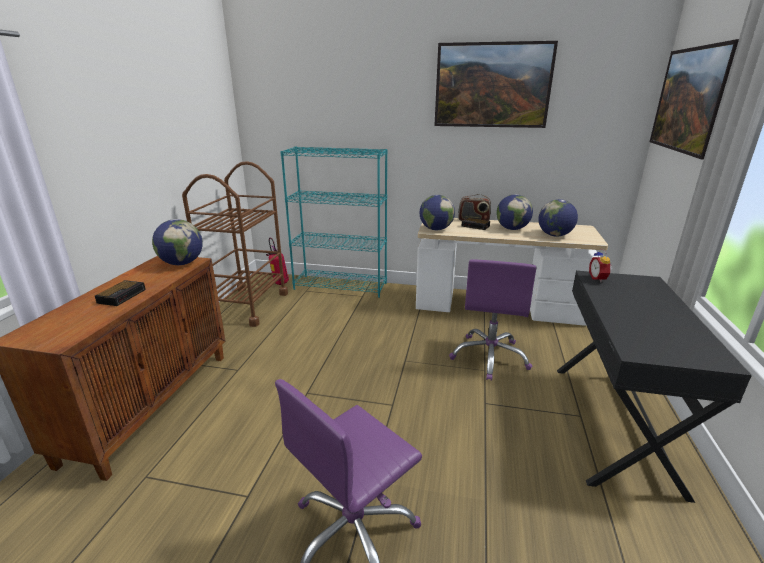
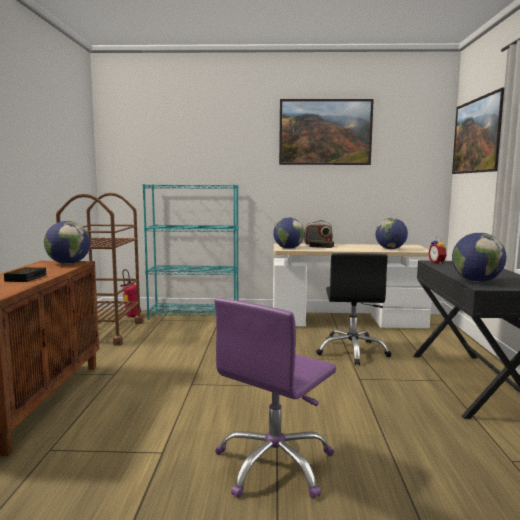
camera: 10 degrees left, 15 degrees down
(490, 357) = (352, 351): purple office chair -> black office chair
(512, 229) = (353, 247): globe -> globe (476, 281)

